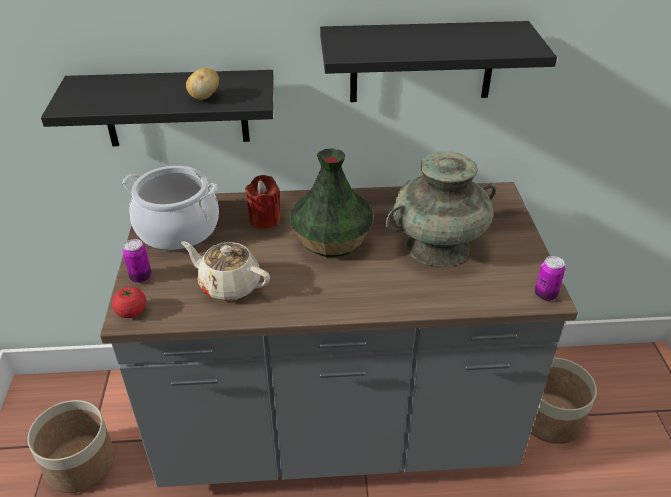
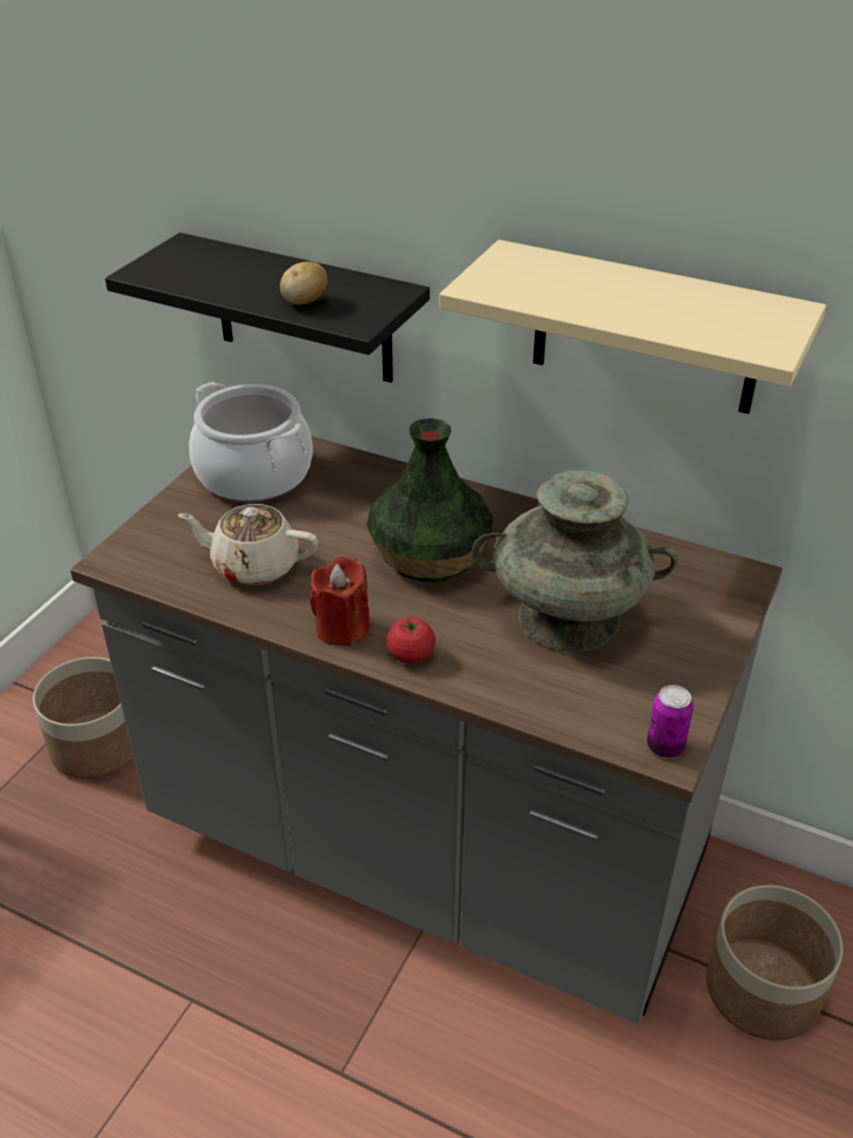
camera: 30 degrees right, 0 degrees up
(131, 312) = (122, 555): tomato -> tomato (411, 655)
(141, 277) = (165, 518): can -> none
(229, 285) = (254, 565): beige teapot -> beige teapot turned 45 degrees counterclockwise
(264, 219) = (369, 498): red candle -> red candle (342, 628)
(422, 62) = (646, 329): black shelf -> beige shelf

